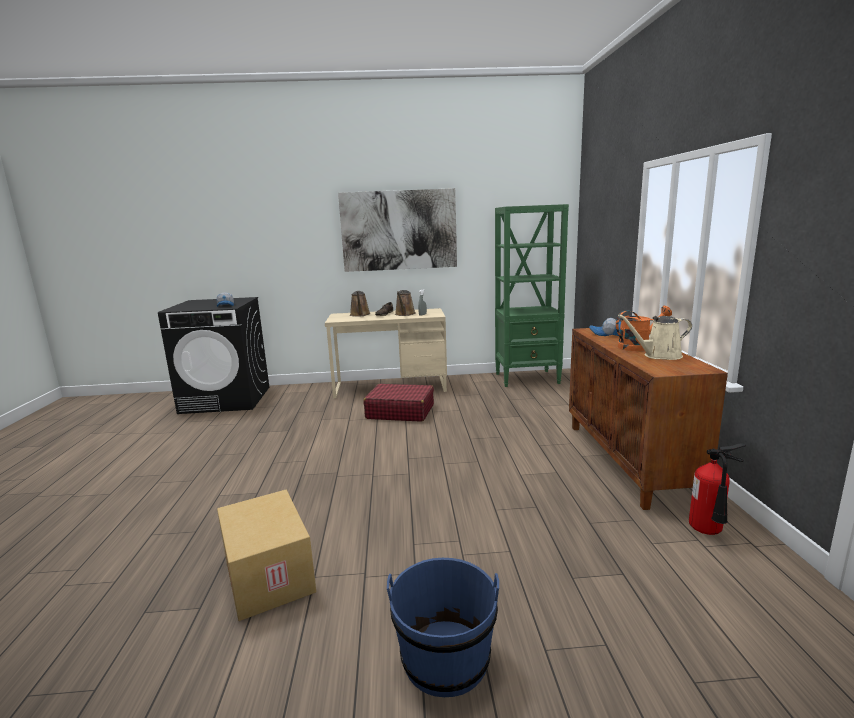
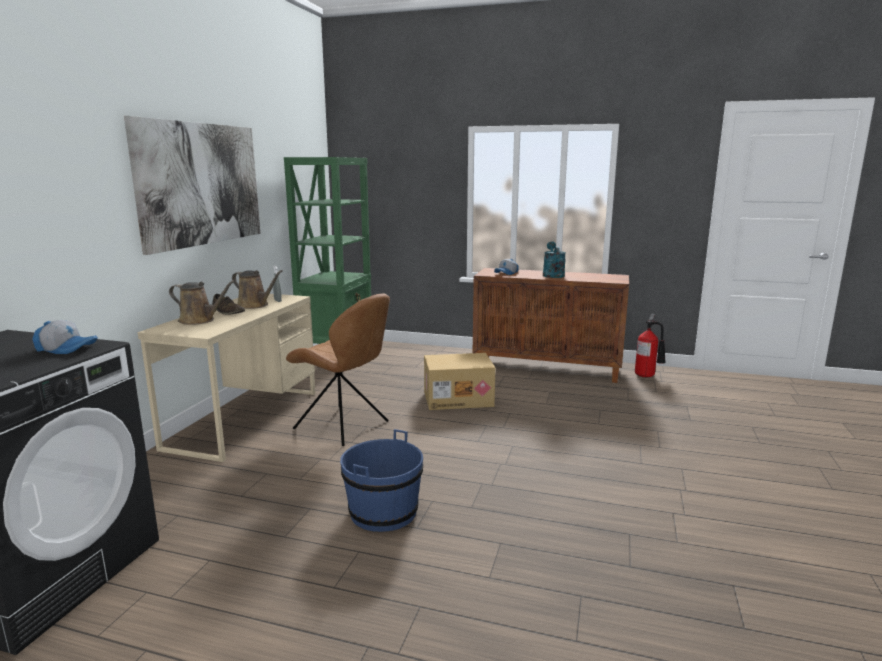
camera: 70 degrees left, 0 degrees up
(270, 575) = (680, 538): cardboard box -> cardboard box (458, 399)
(400, 412) = (344, 426): red suitcase -> brown chair
(445, 659) = (774, 473): blue bucket -> blue bucket (383, 512)
(638, 346) = (552, 275): orange watering can -> turquoise watering can
(659, 356) = (581, 276): beige watering can -> none

